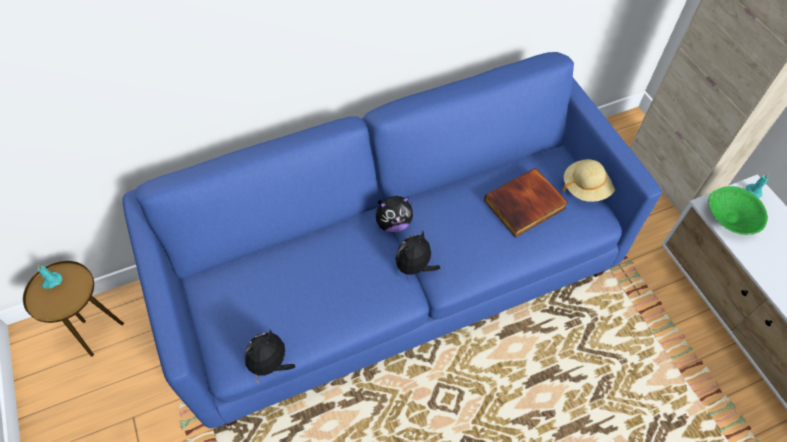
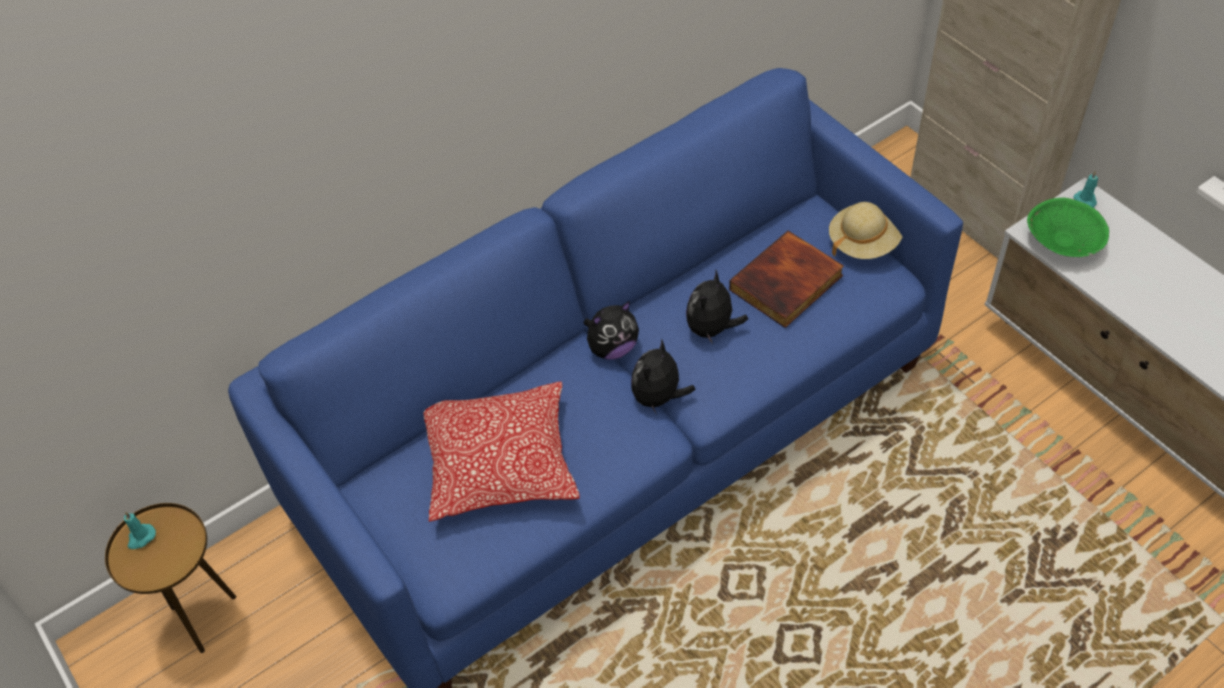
camera: 10 degrees left, 5 degrees down
(270, 364) = (499, 565): plush toy -> plush toy (712, 329)
(293, 289) = (500, 463): none -> pillow

